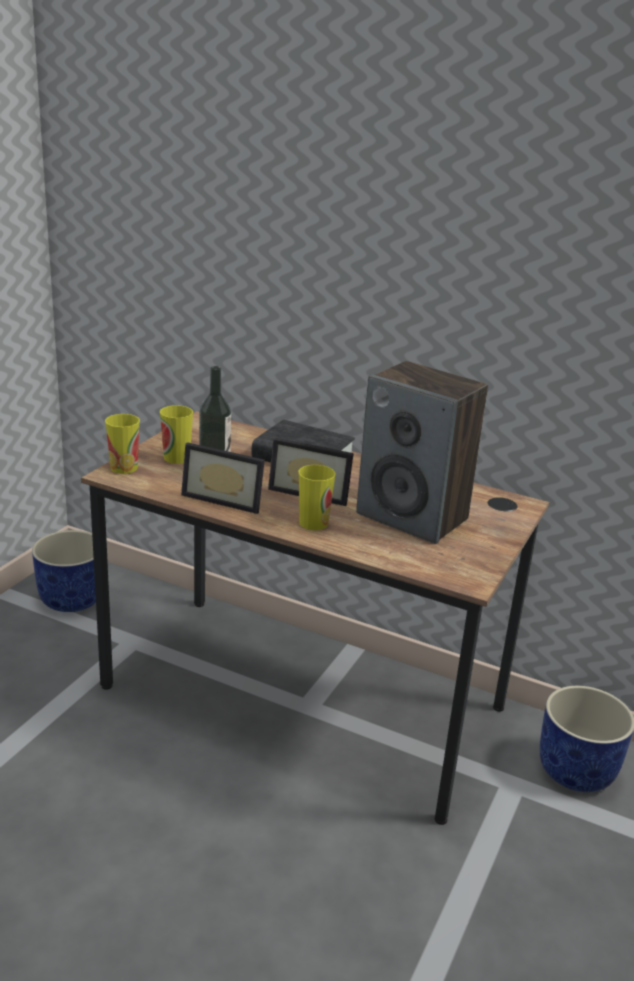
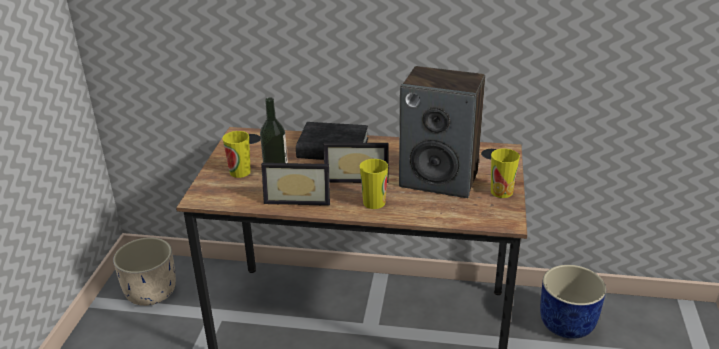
camera: 15 degrees left, 5 degrees up
(73, 599) = (152, 292): blue planter -> beige planter
(124, 468) = (204, 190): cup -> cup (501, 192)

